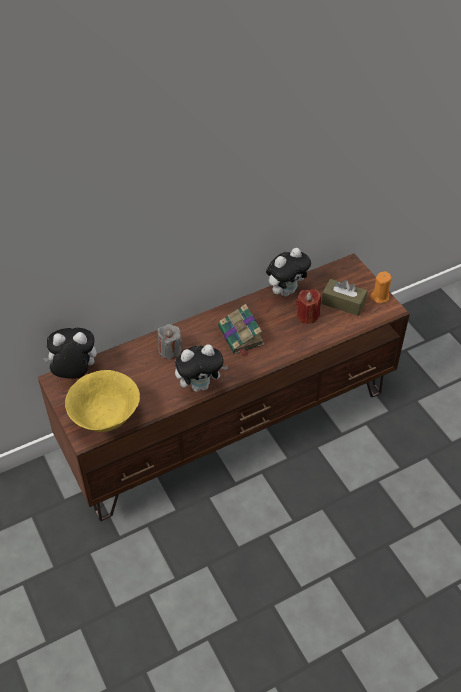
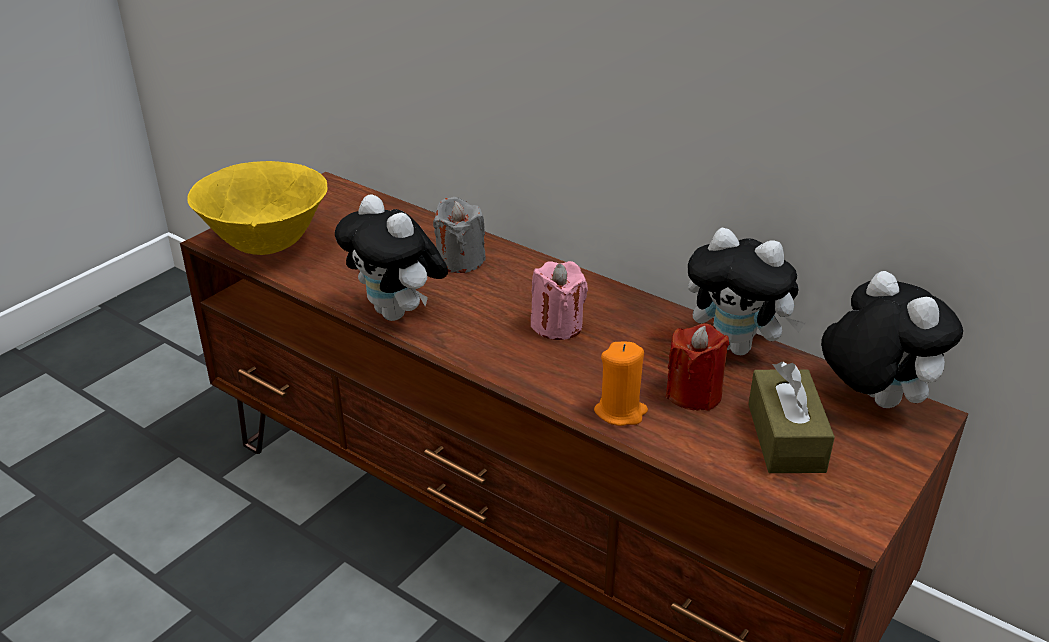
camera: 65 degrees right, 15 degrees down
(74, 373) = (349, 195): plush toy -> plush toy (872, 400)
(241, 336) = (557, 326): book -> pink candle
(380, 296) = (872, 494): orange candle -> orange candle (620, 412)

